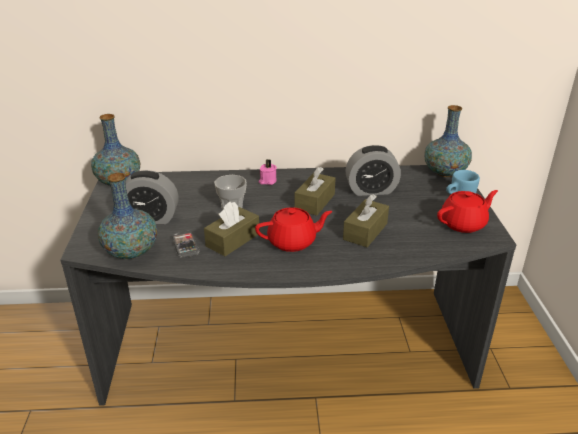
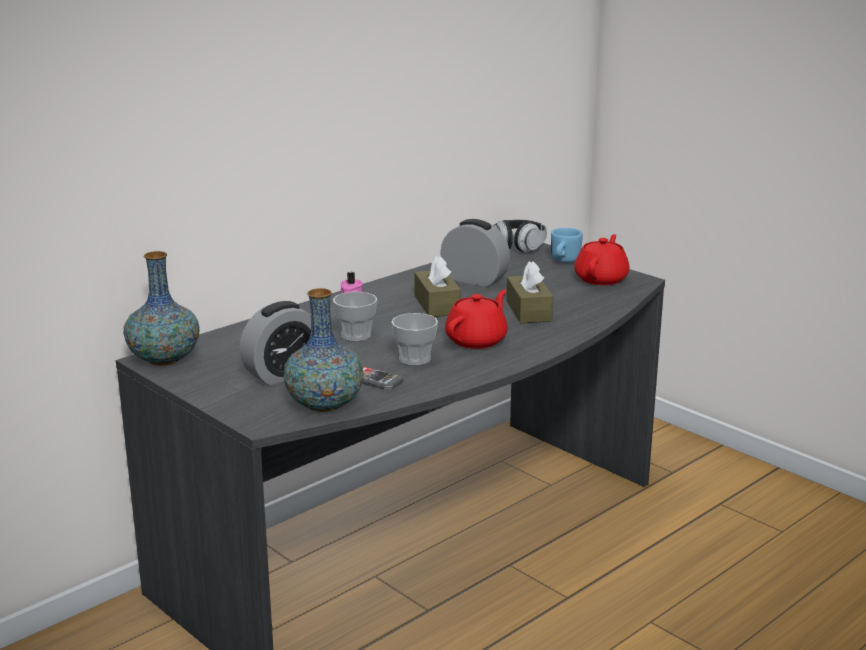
camera: 40 degrees left, 10 degrees down
(233, 240) = (414, 359): brown tissue box -> cup
(371, 190) = (474, 279): alarm clock -> alarm clock turned 105 degrees counterclockwise
(445, 173) = (518, 246): vase -> headphones

